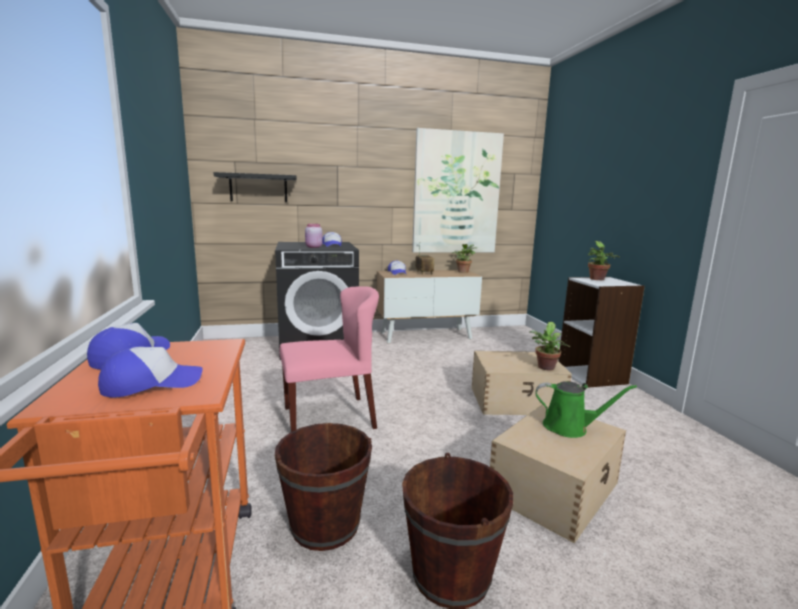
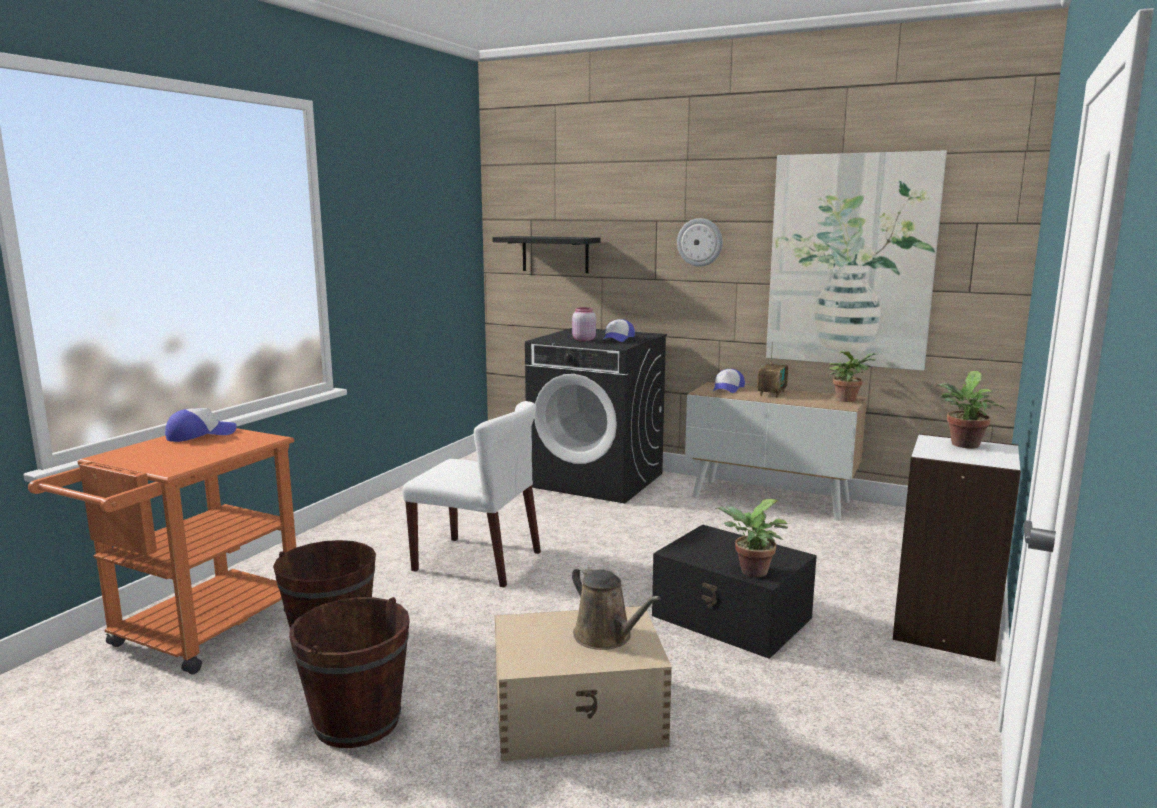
camera: 40 degrees right, 0 degrees up
(151, 384) = (167, 456): cap -> none
(330, 417) = (478, 561): pink chair -> white chair
(368, 181) = (700, 242): none -> wall clock
(517, 401) = (732, 617): beige storage box -> black storage box
(569, 427) = (606, 637): green watering can -> brown watering can

